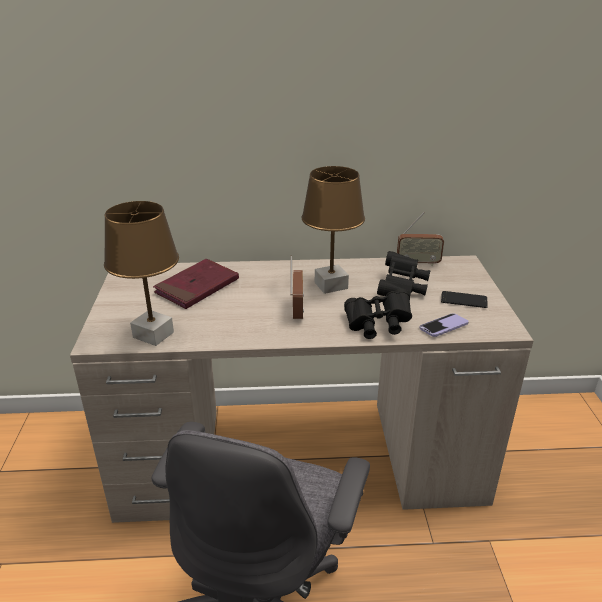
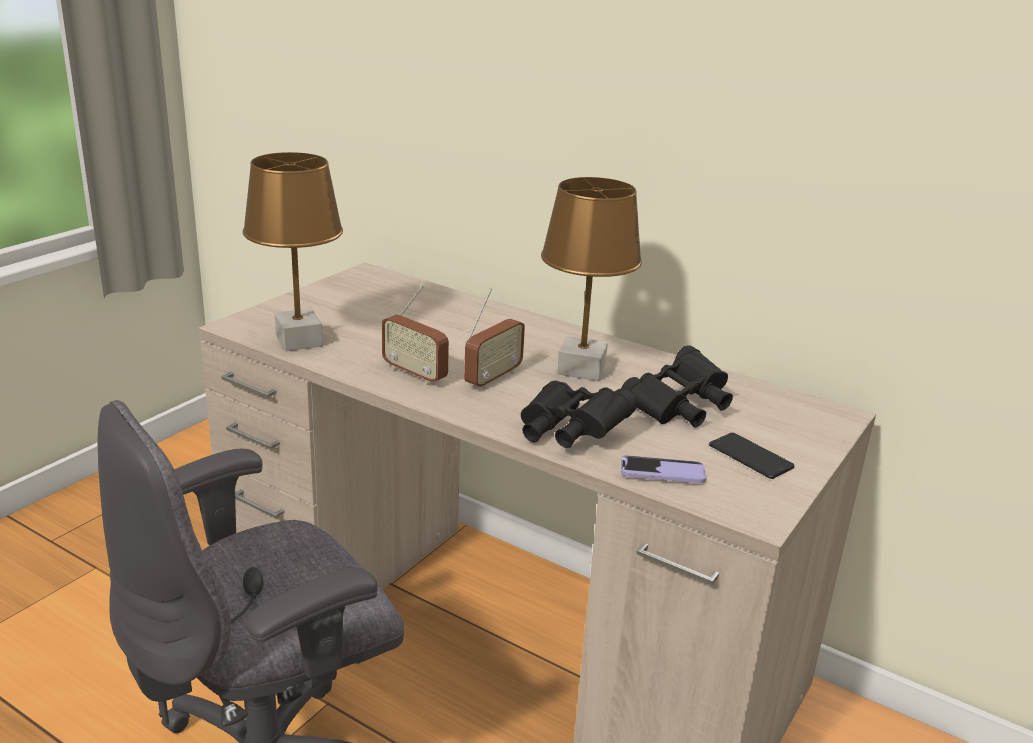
camera: 35 degrees right, 5 degrees down
(197, 287) = (417, 313): red book -> none
(418, 263) = (756, 389): radio -> radio (415, 374)

